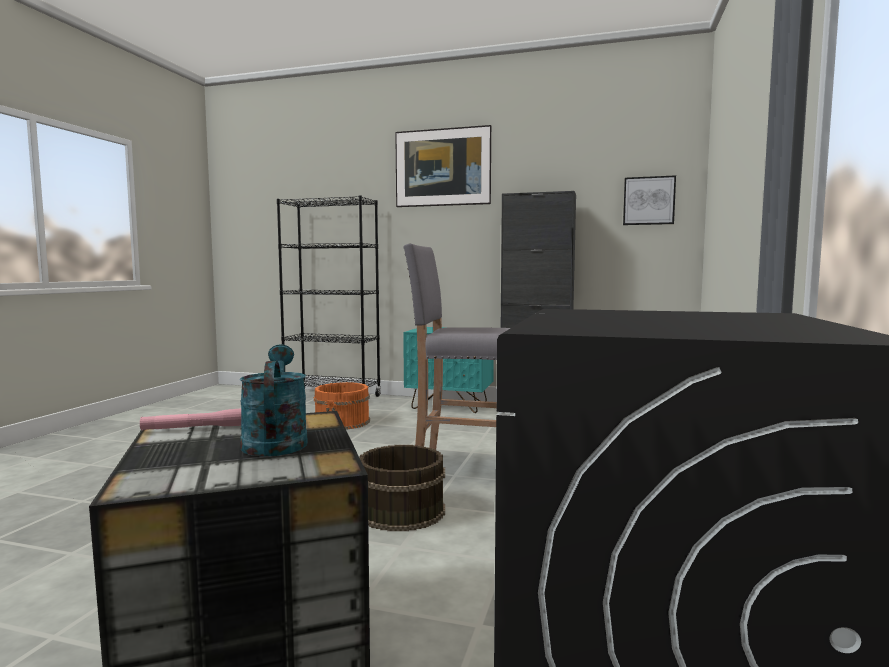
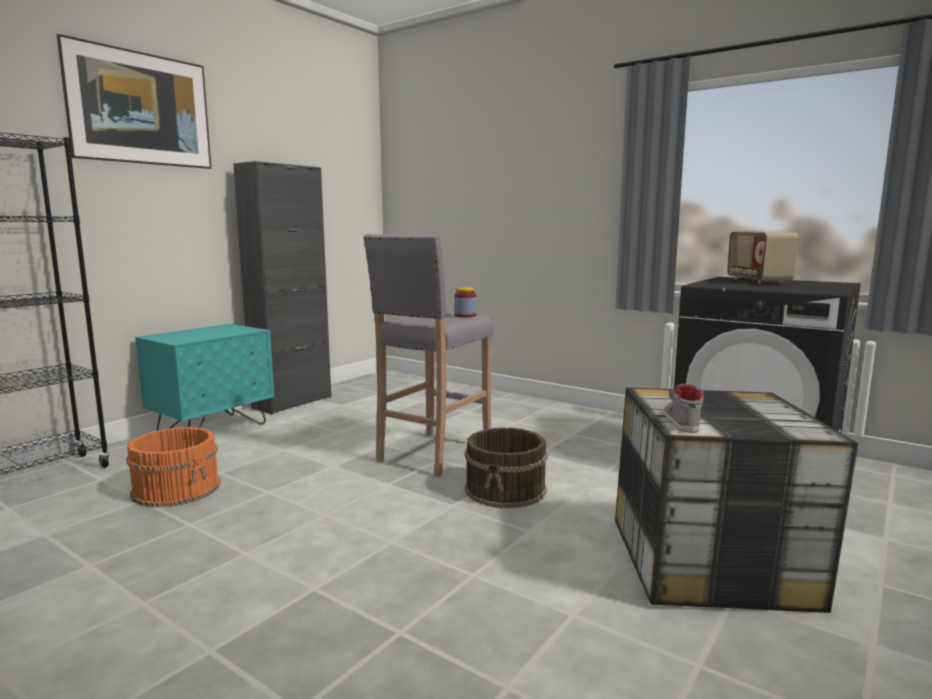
camera: 70 degrees left, 5 degrees up
(193, 428) = (681, 421): pink flashlight -> grey shoe
(275, 441) = (713, 403): turquoise watering can -> none
(493, 332) = (465, 316): none -> jar
(648, 201) = (348, 181): picture -> none
(723, 318) = (757, 281): none -> radio

